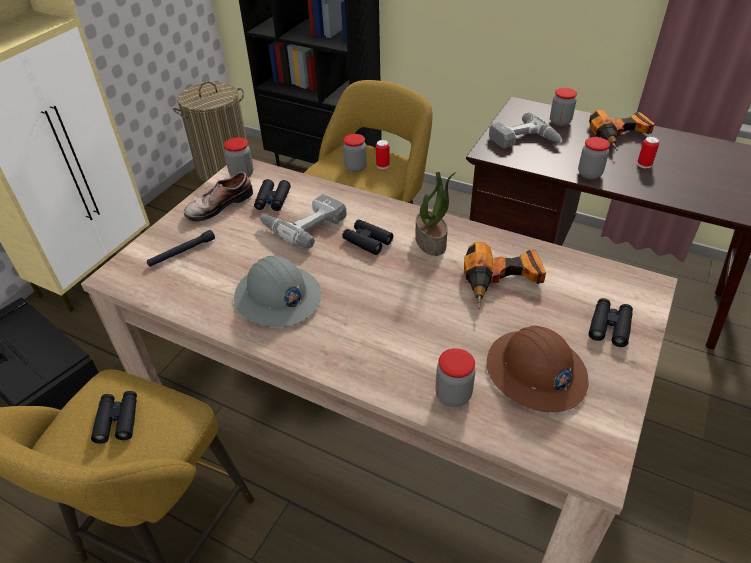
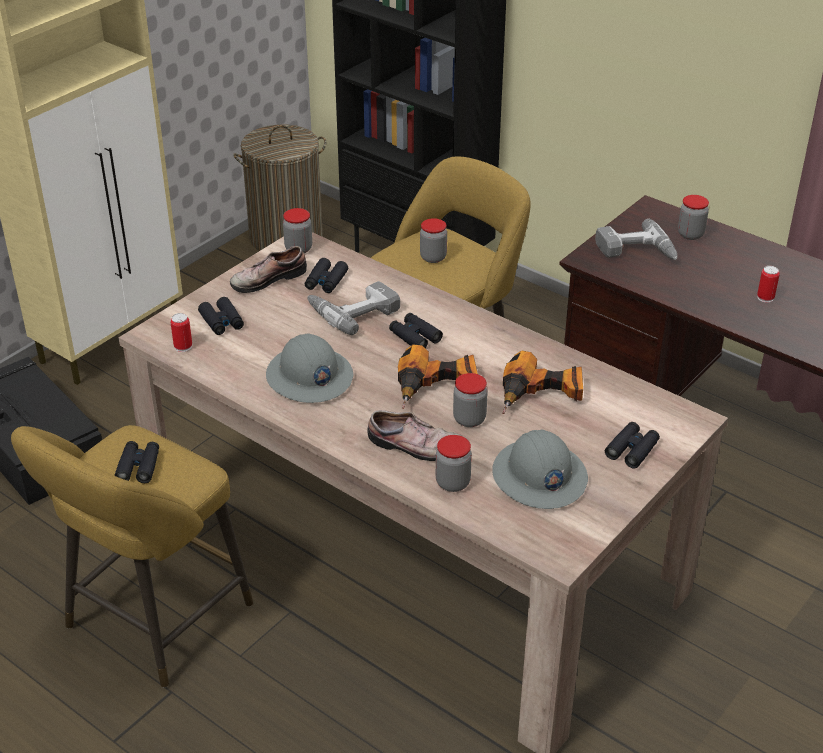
camera: 10 degrees right, 5 degrees down
(182, 252) = (222, 321): black flashlight -> black binoculars
(382, 165) = (465, 259): can -> can (183, 346)
(401, 358) = (414, 446): none -> shoe
(431, 242) = (482, 346): potted plant -> none
(535, 372) = (539, 477): brown hard hat -> grey hard hat
(589, 174) = (694, 300): jar -> jar (469, 419)
(621, 137) = (755, 262): power drill -> power drill (437, 387)

